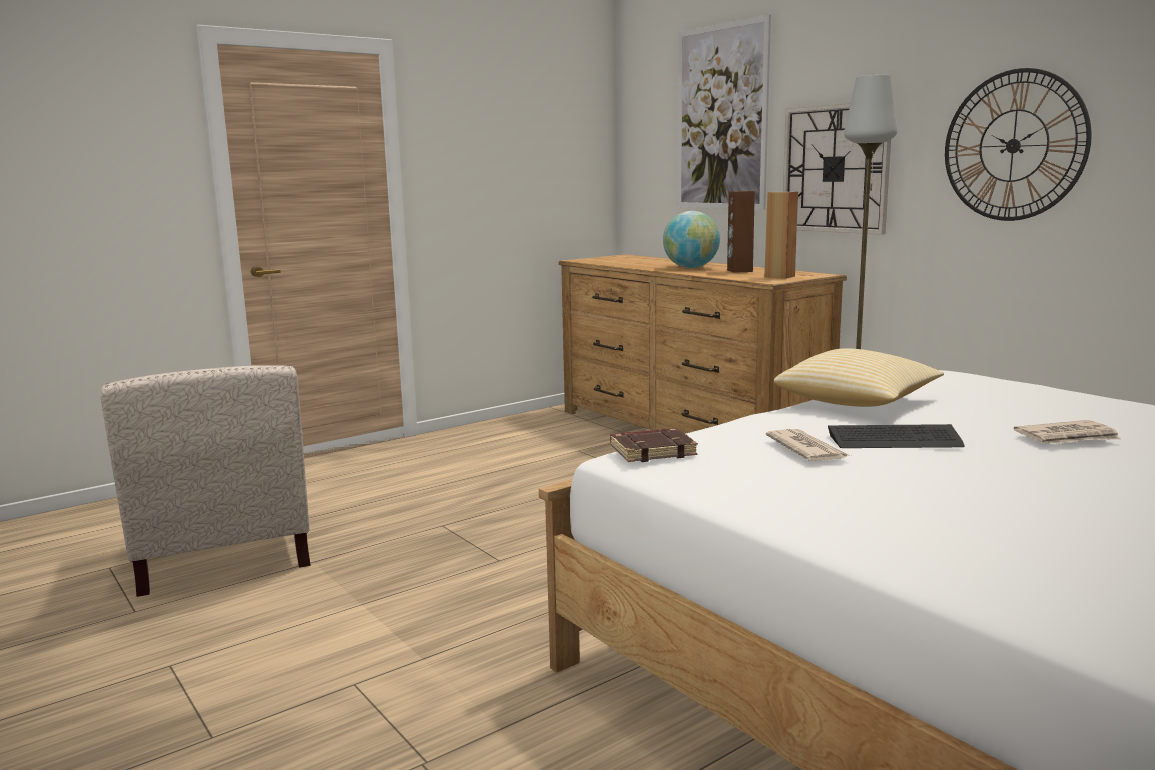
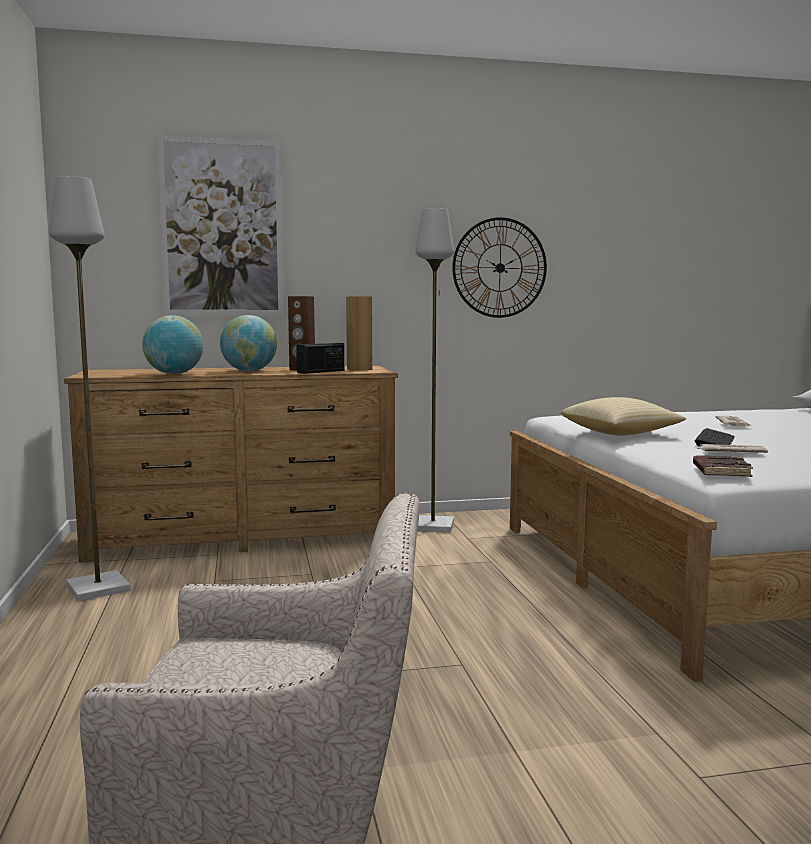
camera: 65 degrees left, 5 degrees down
(524, 430) = (99, 588): none -> grey floor lamp
(629, 264) = (174, 374): none -> globe
(727, 275) = (321, 371): none -> radio
(835, 169) = (357, 280): wall clock -> none

